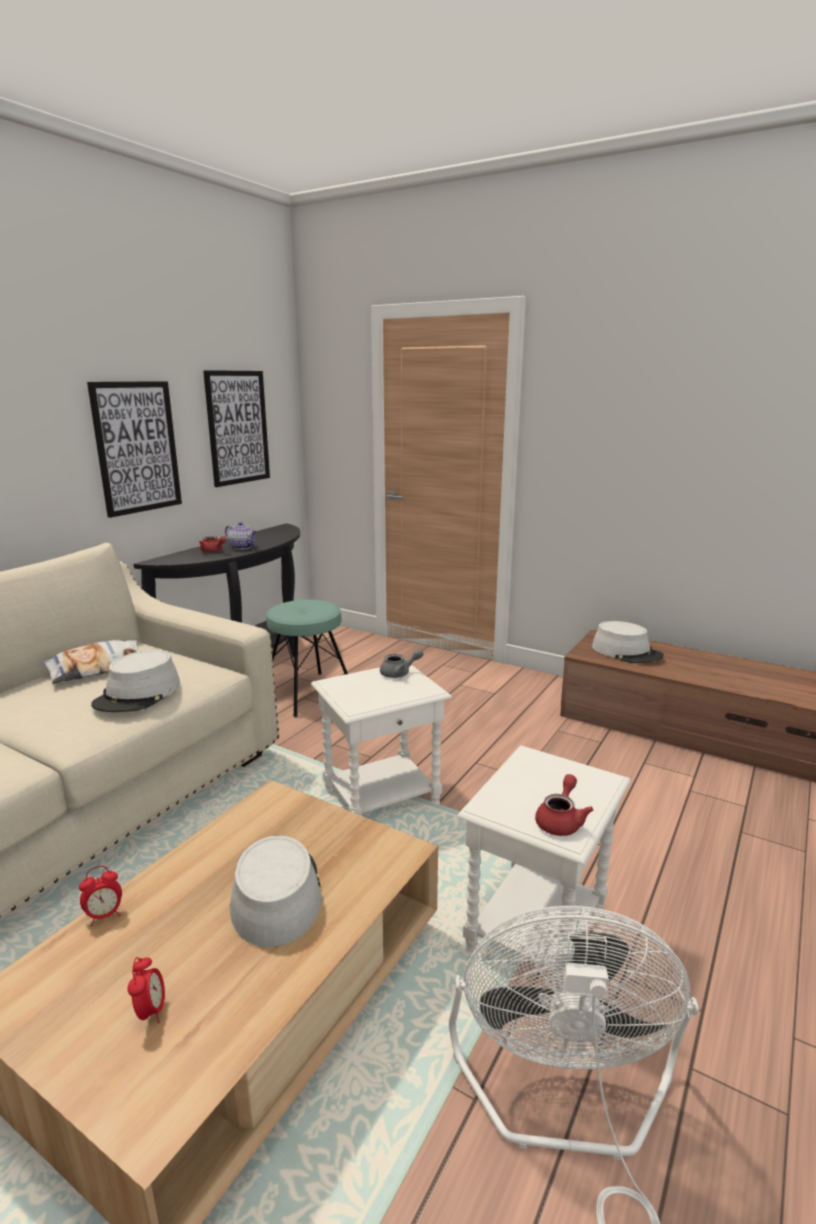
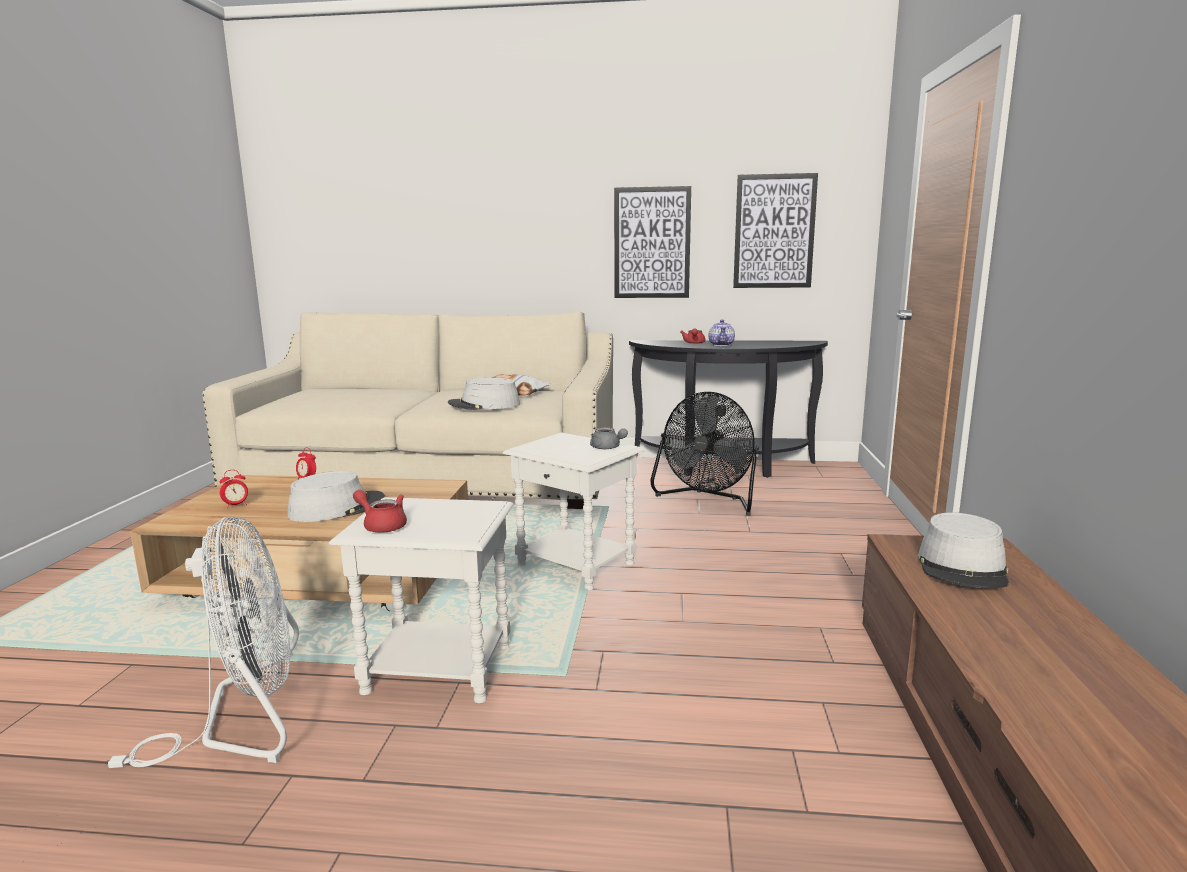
camera: 65 degrees right, 5 degrees down
(308, 694) = (707, 498): turquoise stool -> black fan
(561, 821) = (382, 525): red teapot -> red teapot turned 150 degrees counterclockwise

